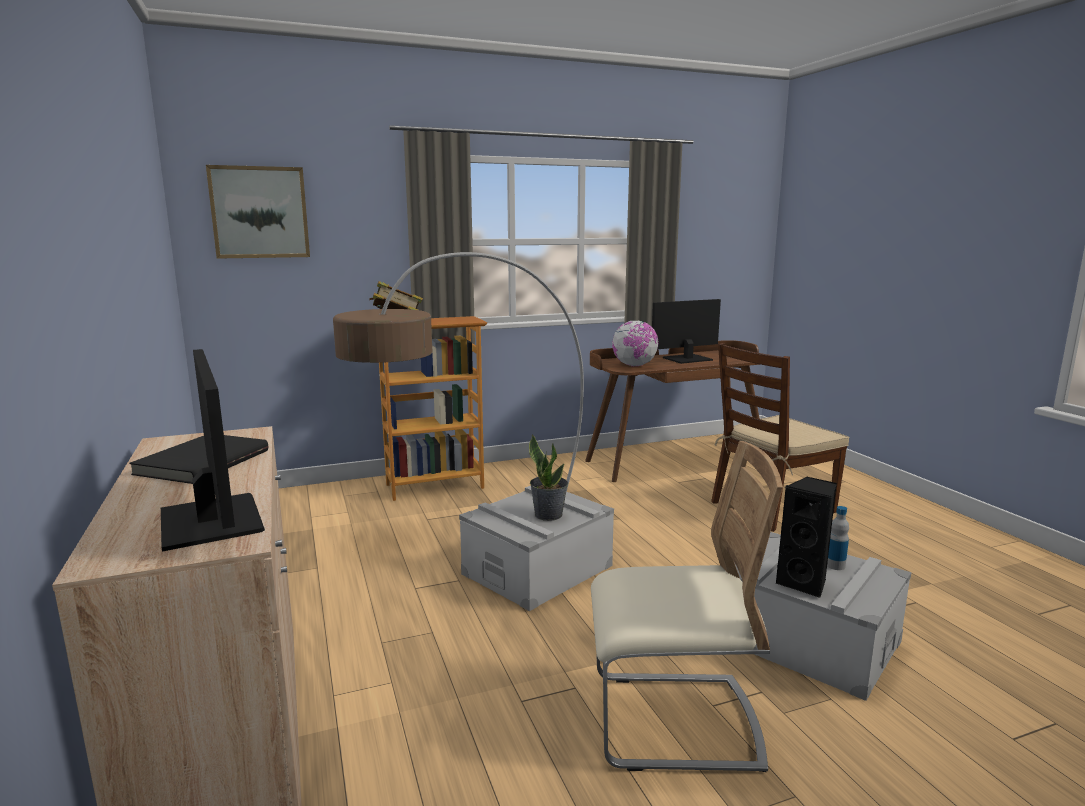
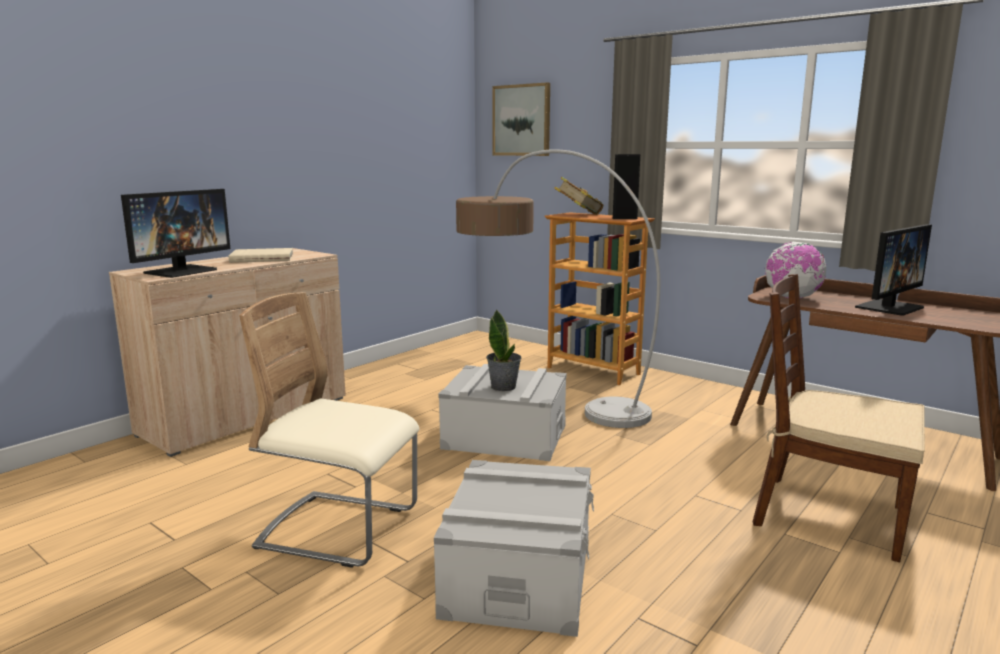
camera: 60 degrees right, 0 degrees up
(201, 462) = (262, 258): black book -> beige book
(673, 721) = (339, 529): beige chair -> beige chair turned 135 degrees clockwise
(687, 359) = (889, 307): monitor -> monitor turned 105 degrees clockwise
(804, 583) = (486, 496): black speaker -> black speaker (624, 218)
(835, 565) = (546, 507): bottle -> none

